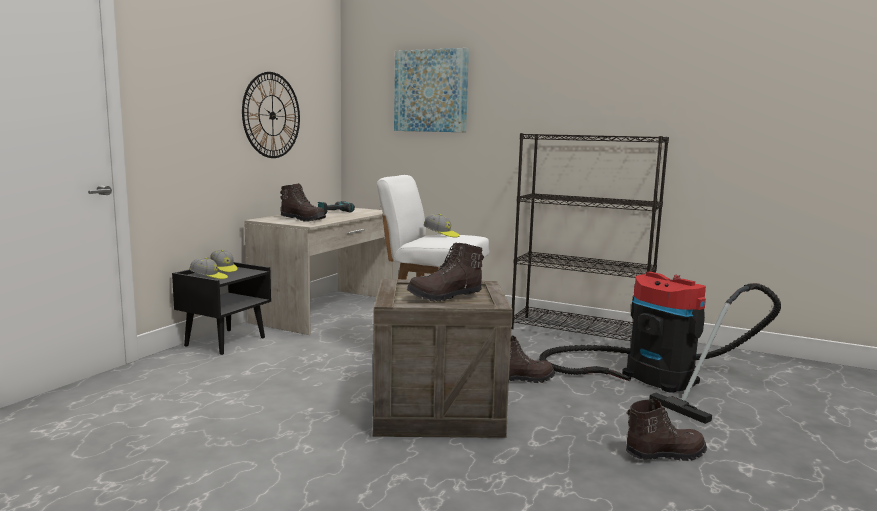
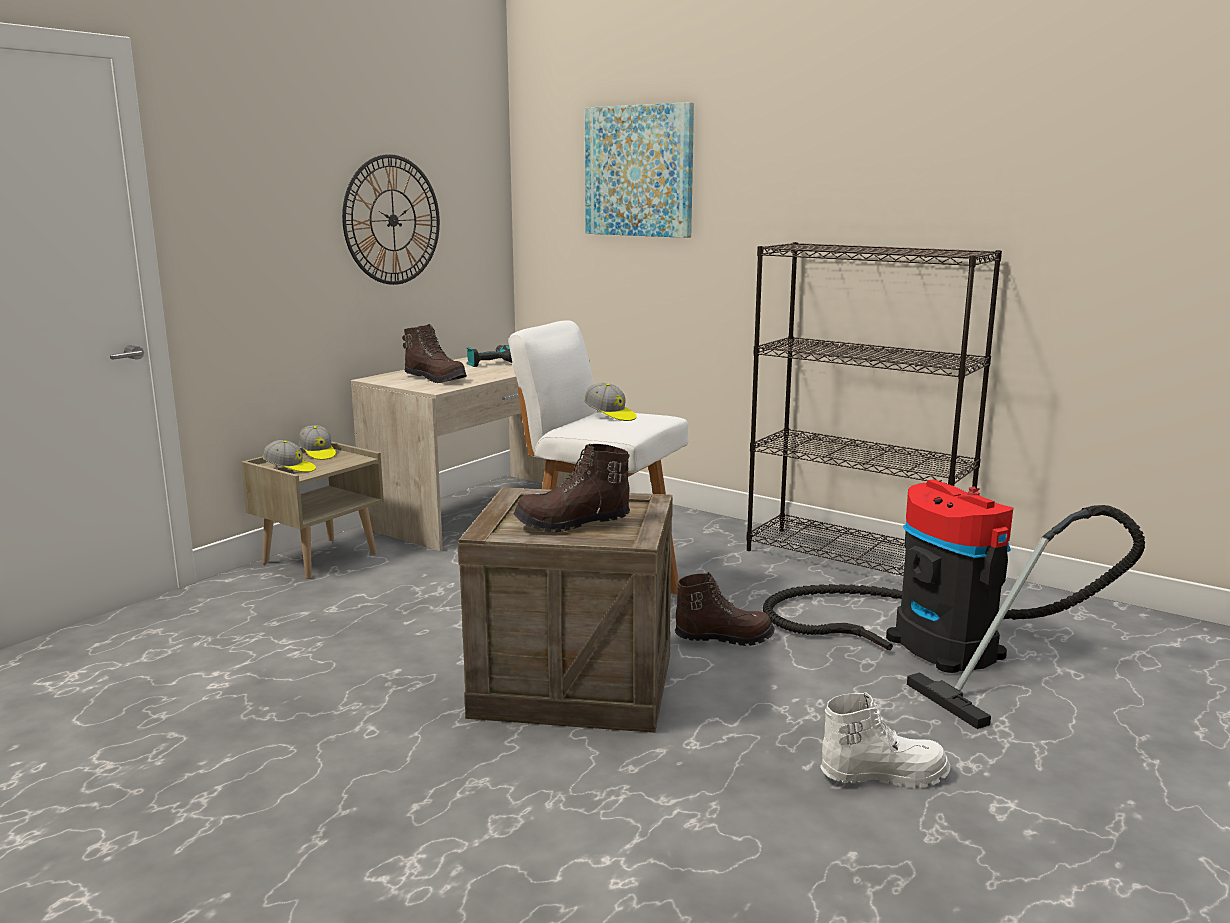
camera: 10 degrees right, 5 degrees up
(225, 341) = (320, 557): black nightstand -> beige nightstand
(664, 454) = (882, 775): brown boot -> white boot

